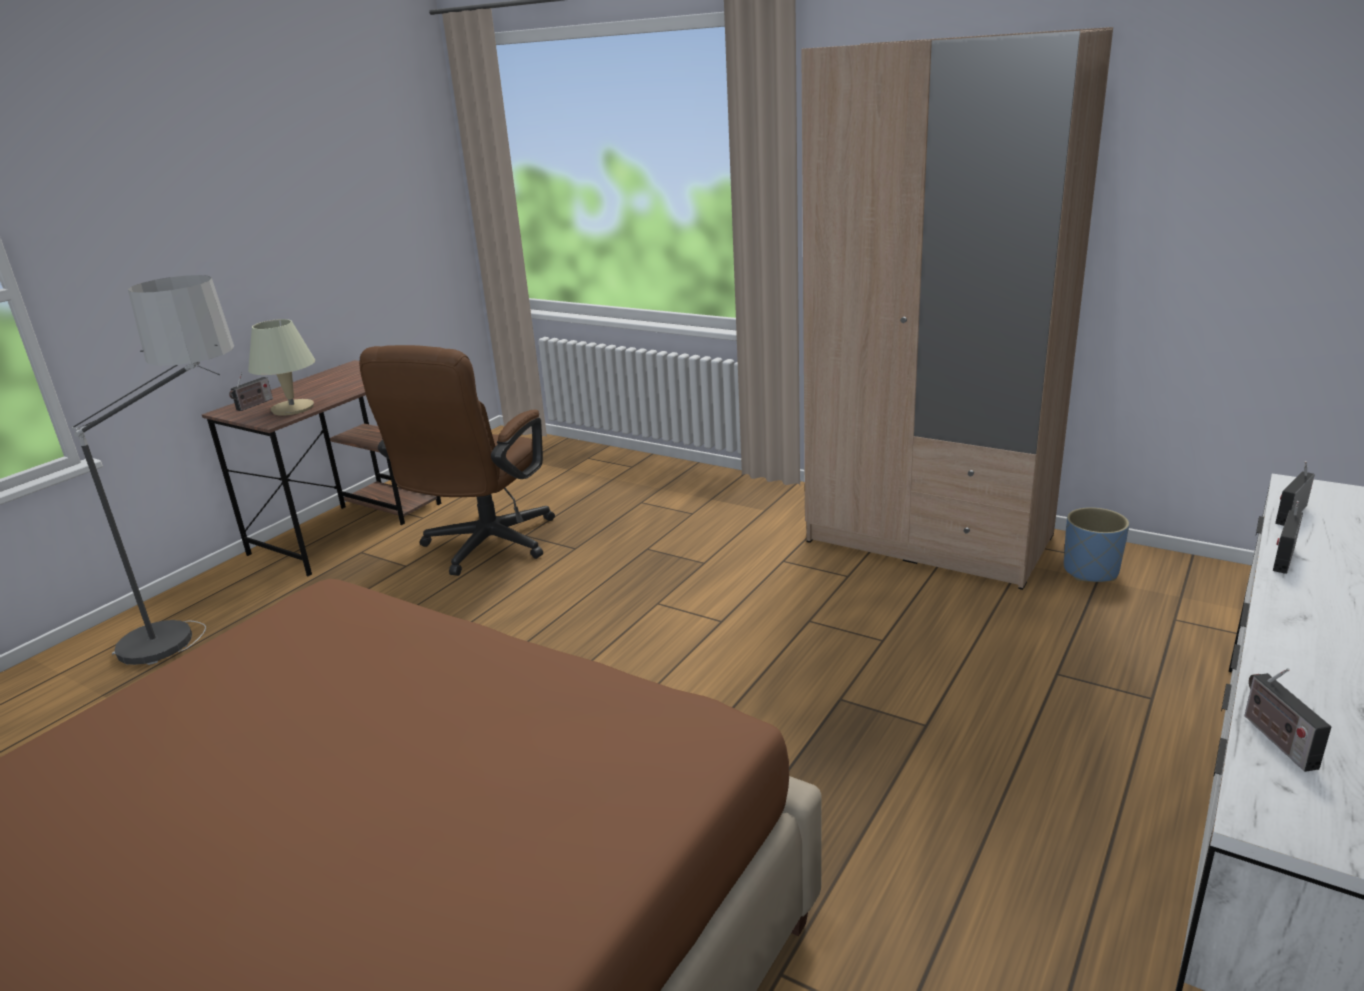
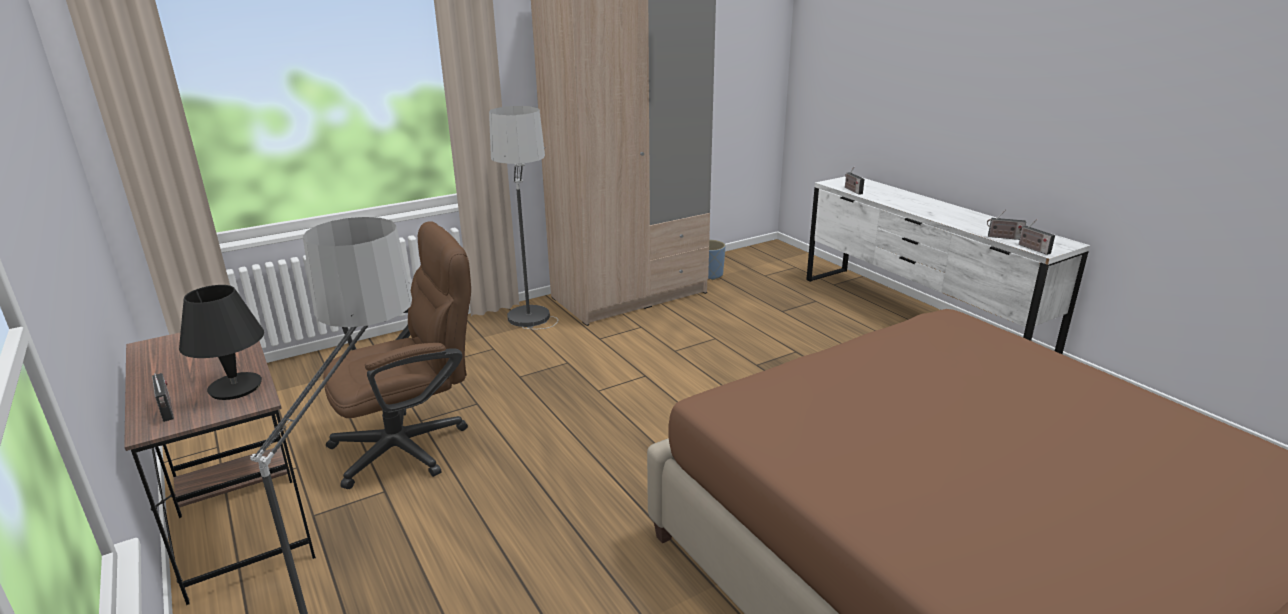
camera: 65 degrees left, 0 degrees up
(292, 408) = (235, 387): beige table lamp -> black table lamp
(483, 548) = (413, 444): brown office chair -> brown office chair turned 75 degrees counterclockwise
(747, 520) = (533, 334): none -> floor lamp
(1283, 556) = (885, 201): radio -> radio (1032, 248)

